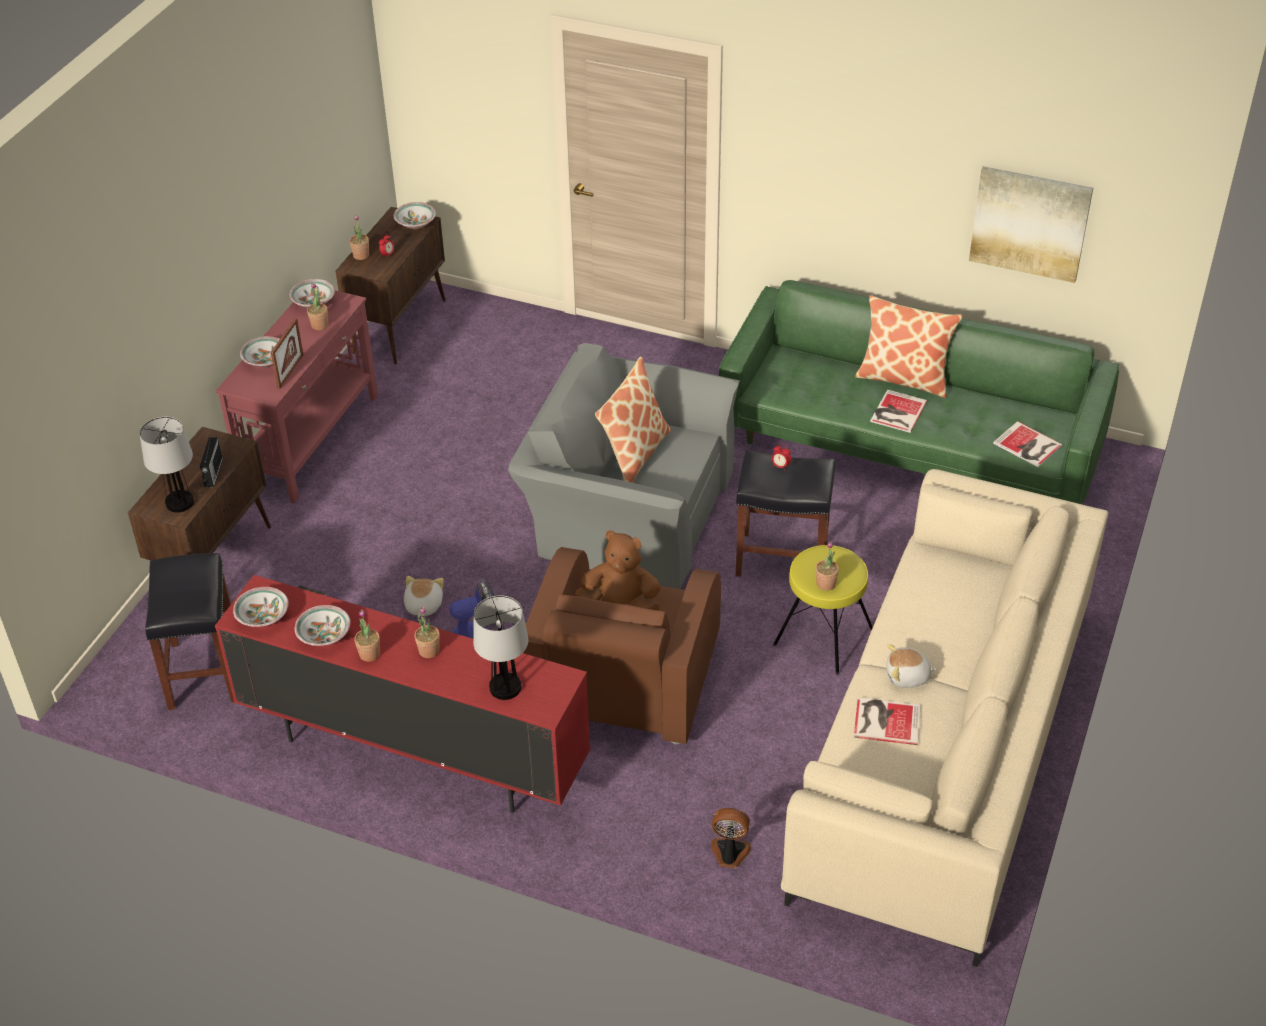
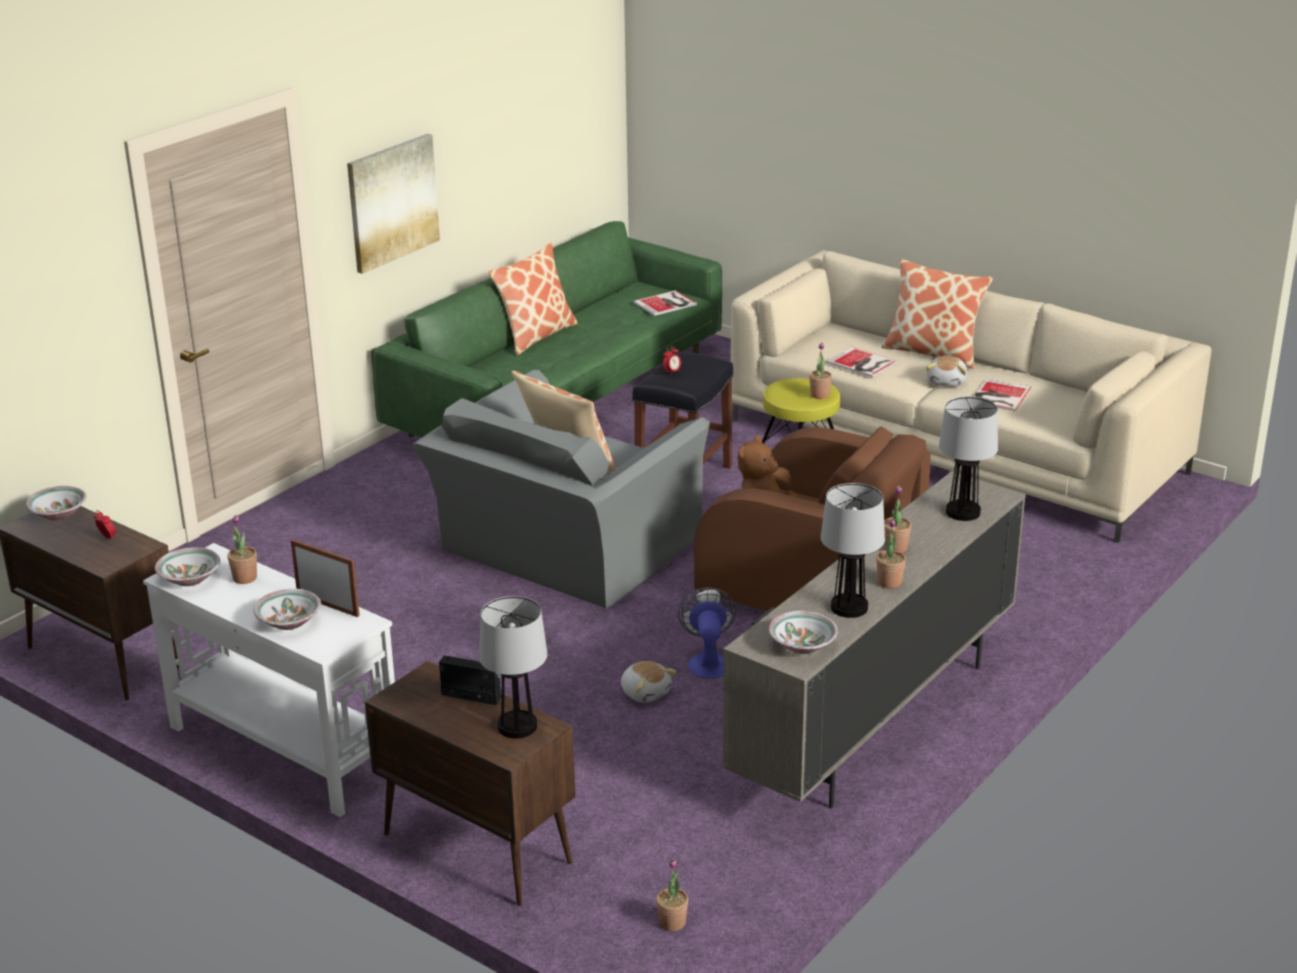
camera: 75 degrees left, 15 degrees down
(204, 671) = (682, 870): black stool -> none
(311, 440) = (284, 748): red console table -> white console table
(324, 635) = (849, 608): bowl -> table lamp
(361, 255) = (88, 557): potted plant -> potted plant (672, 922)
(412, 752) = (875, 722): red tv stand -> beige tv stand
(423, 605) = (646, 692): plush toy -> plush toy turned 150 degrees counterclockwise
(729, 854) = (1055, 559): fan -> none
(897, 412) = (583, 345): book -> book (862, 363)
(976, 657) = (933, 352): none -> pillow
(1030, 223) = (538, 137): picture -> picture (392, 202)

